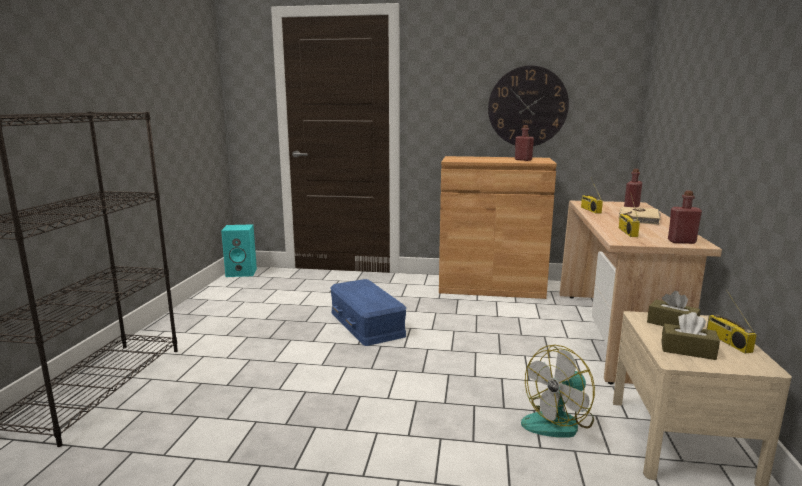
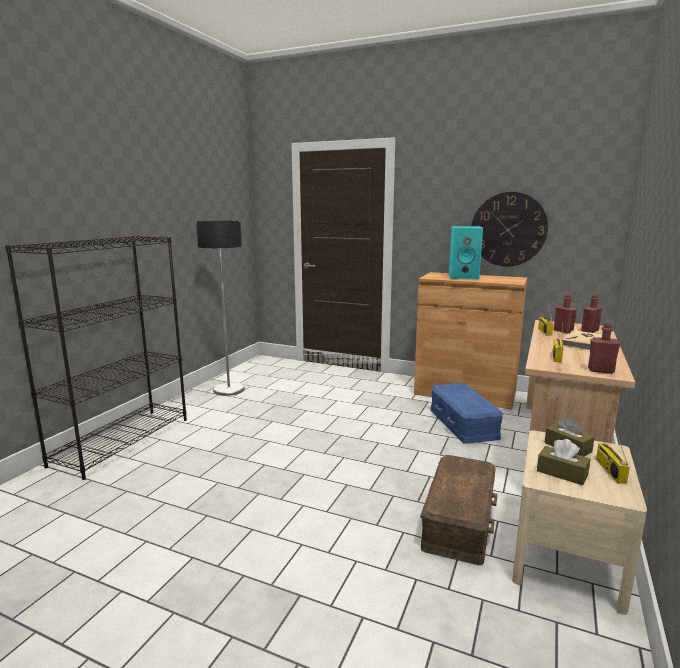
camera: 15 degrees right, 0 degrees up
(218, 309) = (229, 389): none -> floor lamp
(242, 272) = (260, 361): turquoise speaker -> turquoise speaker (464, 277)
(367, 323) = (339, 415): blue storage box -> blue storage box (464, 423)
(523, 160) = (496, 279): red bottle -> red bottle (563, 331)
(559, 421) = (460, 521): fan -> brown storage box

